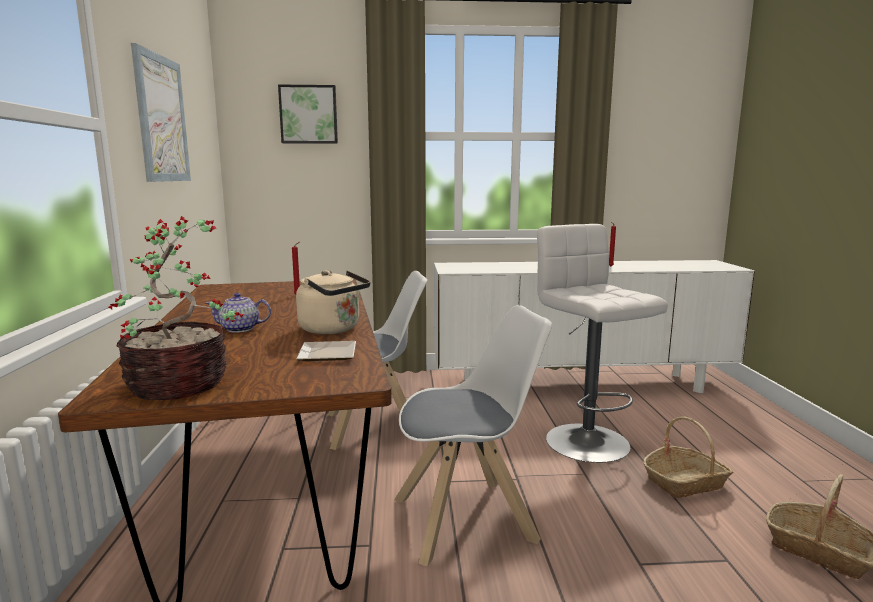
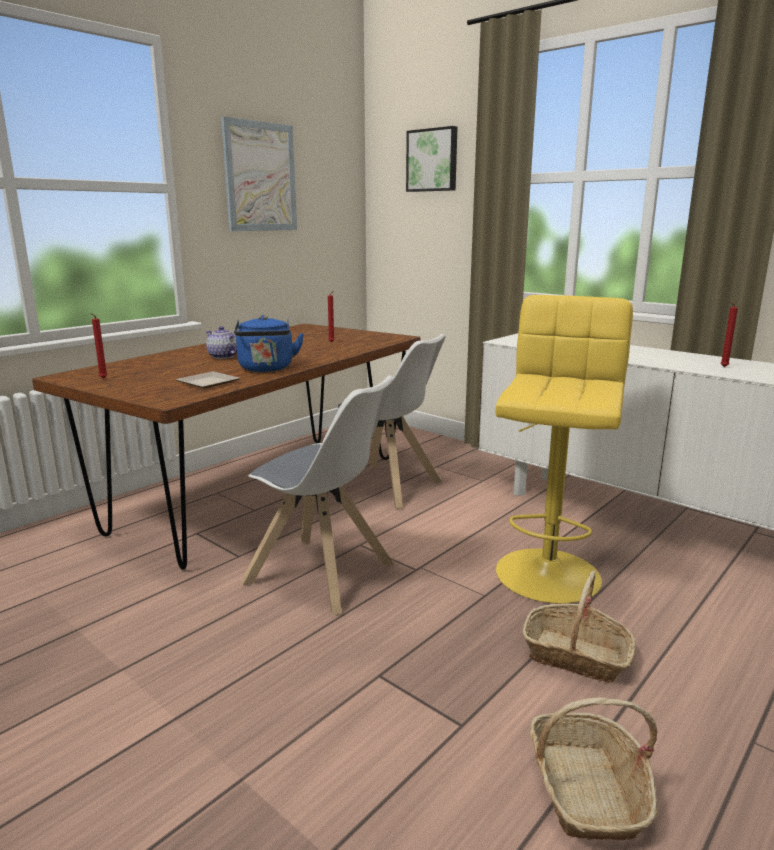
camera: 45 degrees right, 5 degrees up
(181, 384) = (102, 378): potted plant -> red candle
(333, 329) = (266, 369): beige kettle -> blue kettle
(587, 442) = (549, 574): white stool -> yellow stool

